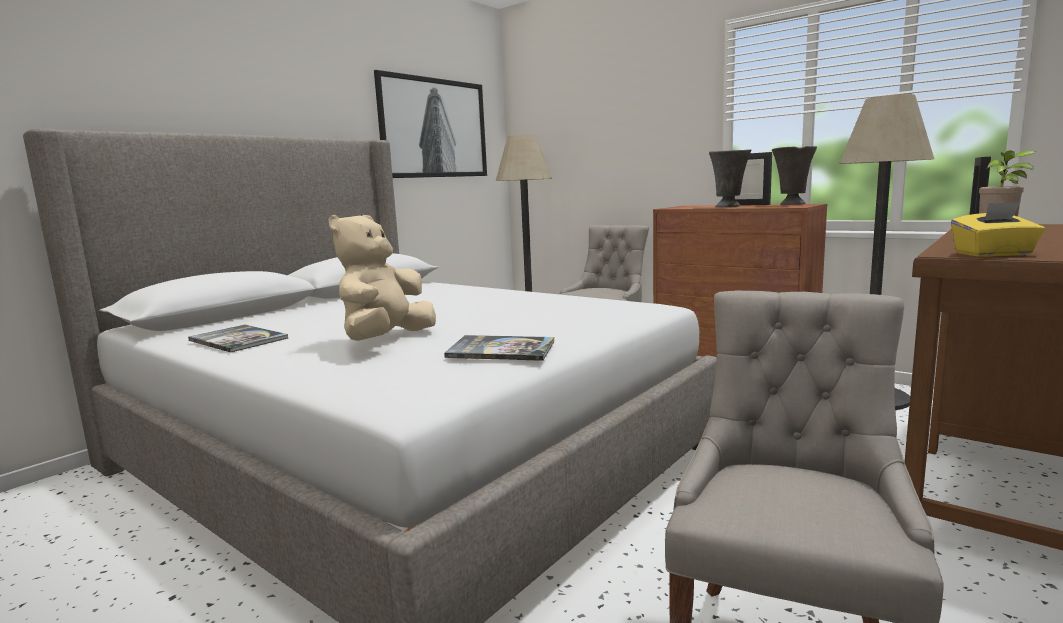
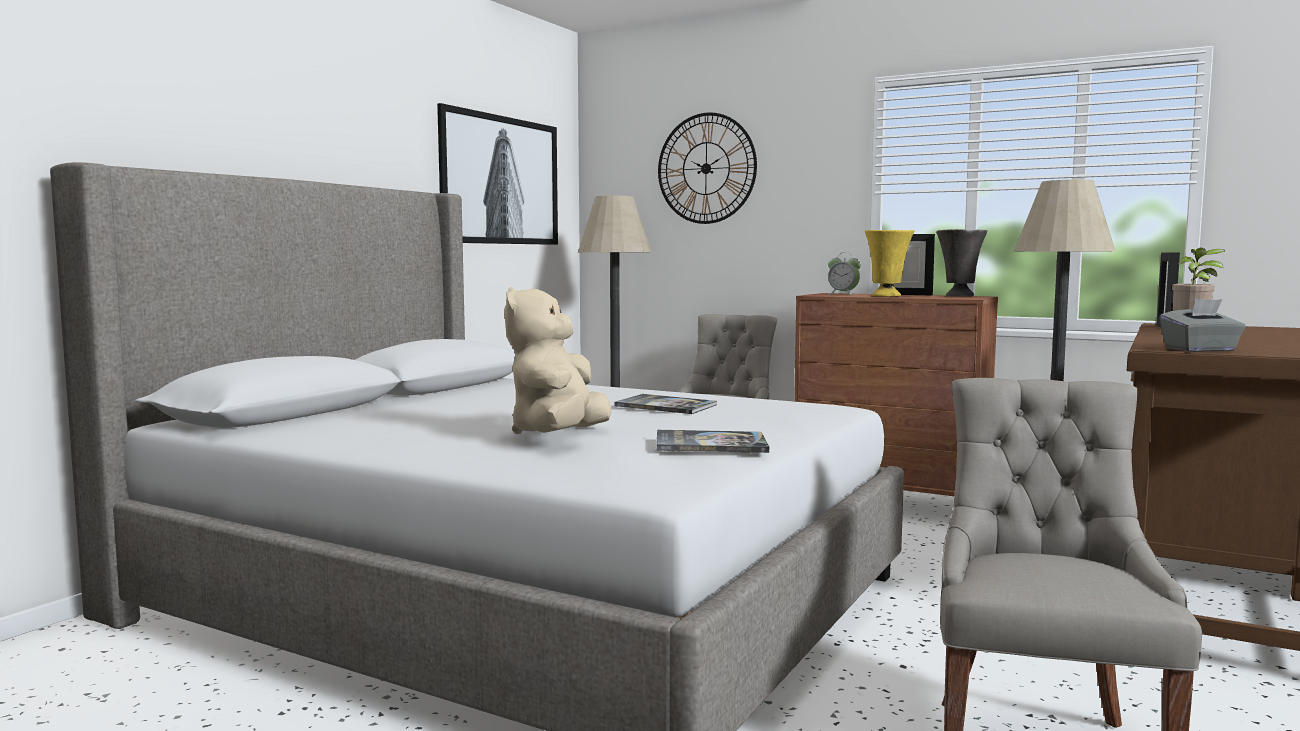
camera: 10 degrees left, 5 degrees down
(238, 340) = (361, 436): book -> book (666, 406)
(595, 109) = (706, 168): none -> wall clock
(695, 206) = (843, 294): none -> alarm clock
(729, 206) = (887, 296): grey vase -> yellow vase
(993, 254) = (1200, 350): yellow tissue box -> grey tissue box

